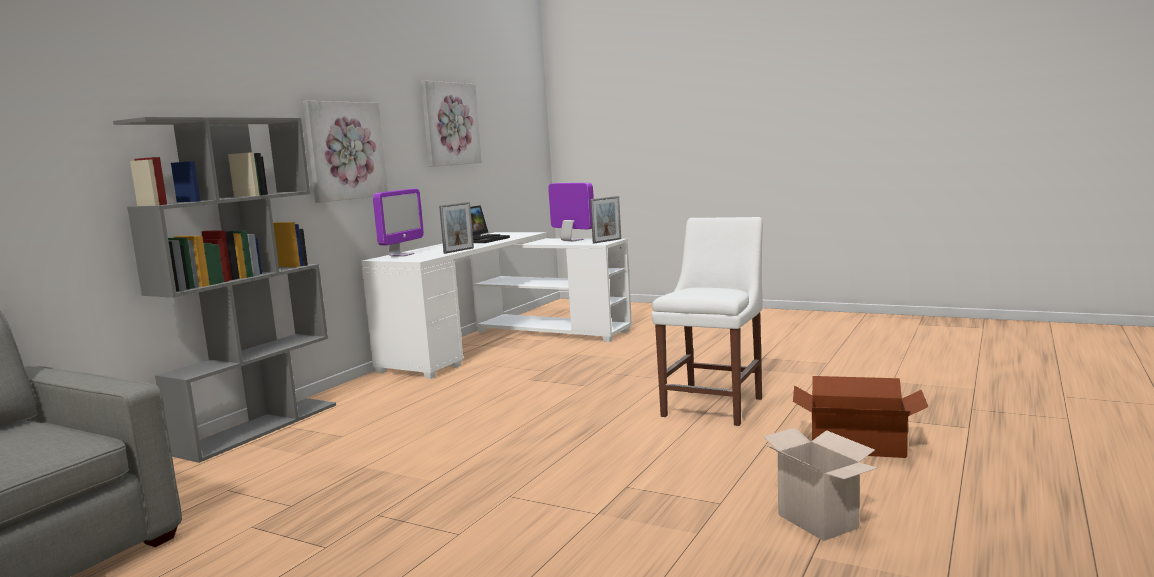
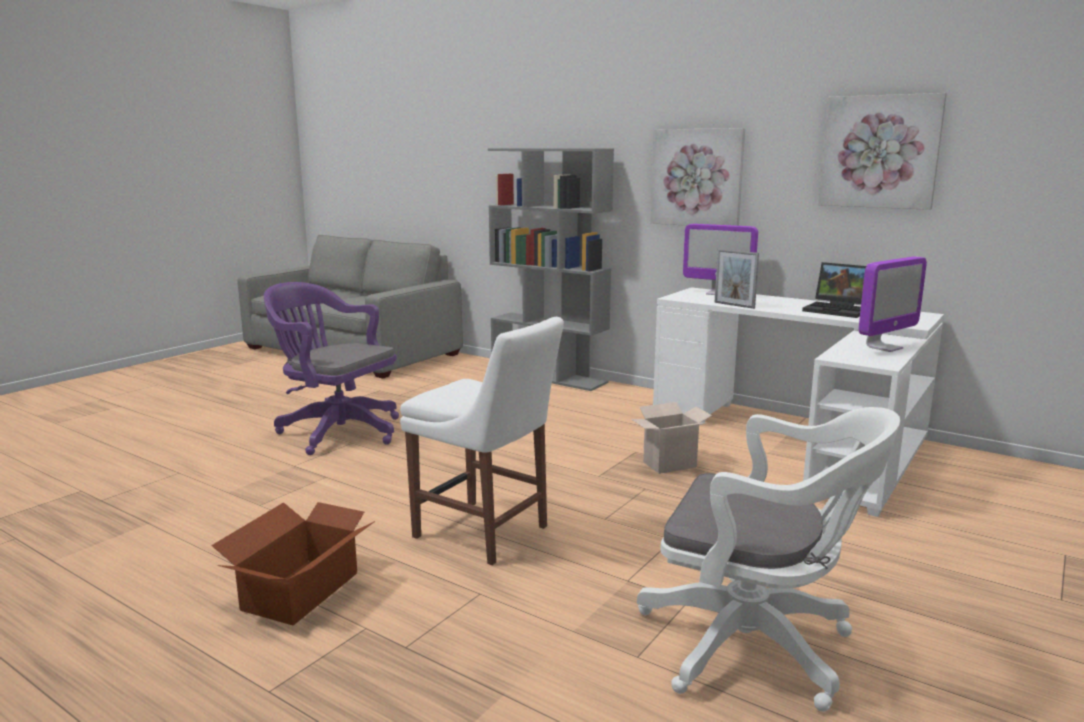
camera: 95 degrees right, 5 degrees up
(461, 516) = (336, 431): none -> purple office chair
(607, 241) = (862, 361): picture frame -> none
(793, 347) = (756, 646): none -> white office chair
(820, 522) = (184, 536): cardboard box -> cardboard box (669, 465)

